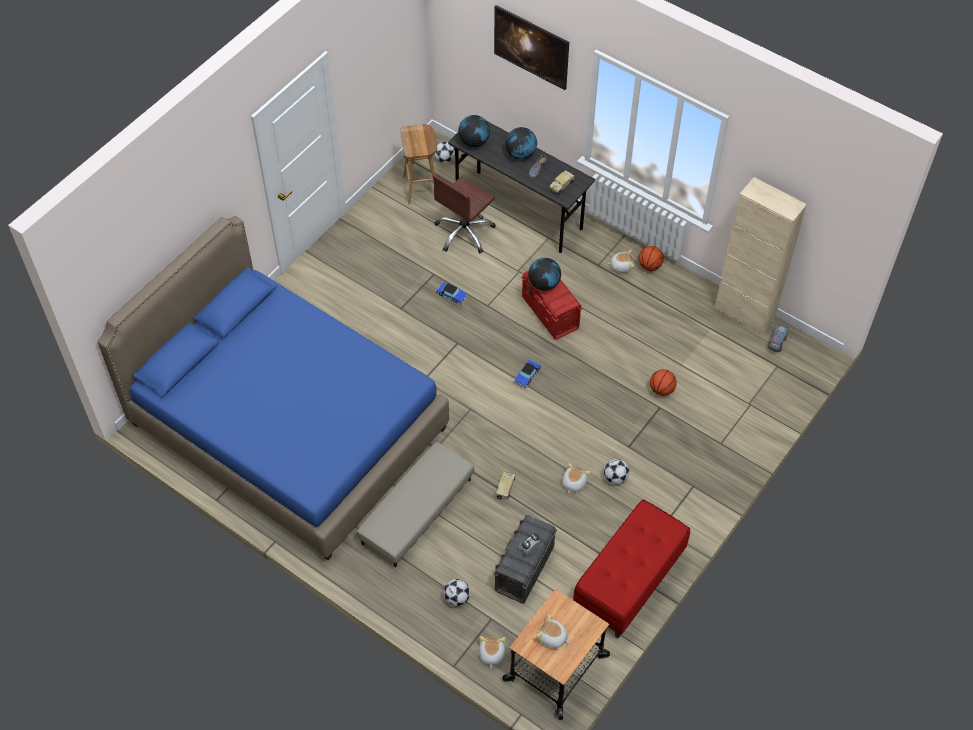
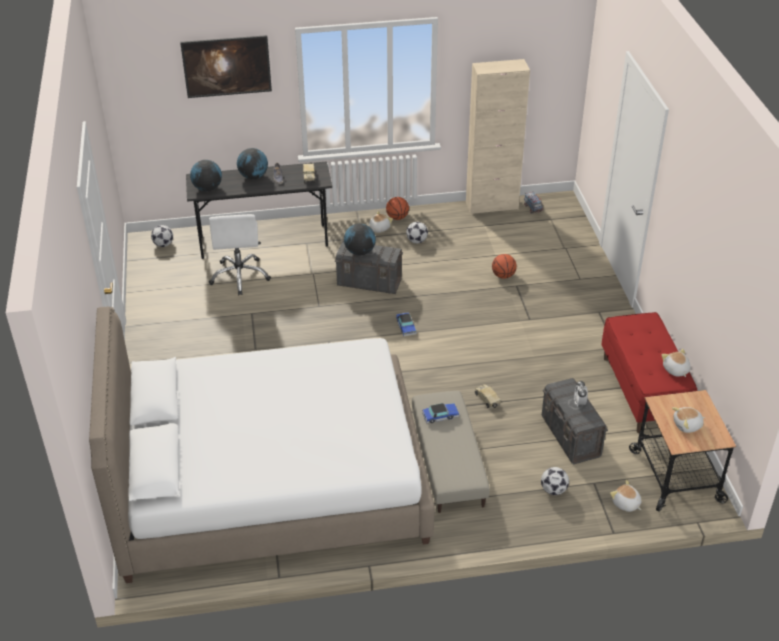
camera: 45 degrees left, 15 degrees down
(288, 426) = (270, 482): blue bed -> white bed
(422, 188) = (169, 270): brown stool -> none
(452, 295) = (283, 317): toy car -> toy car (440, 416)
(464, 232) = (240, 276): brown office chair -> white office chair
(550, 313) = (369, 282): red storage box -> grey storage box
(573, 483) = (526, 364): plush toy -> plush toy (675, 370)
(615, 478) = (547, 341): football -> football (416, 241)

